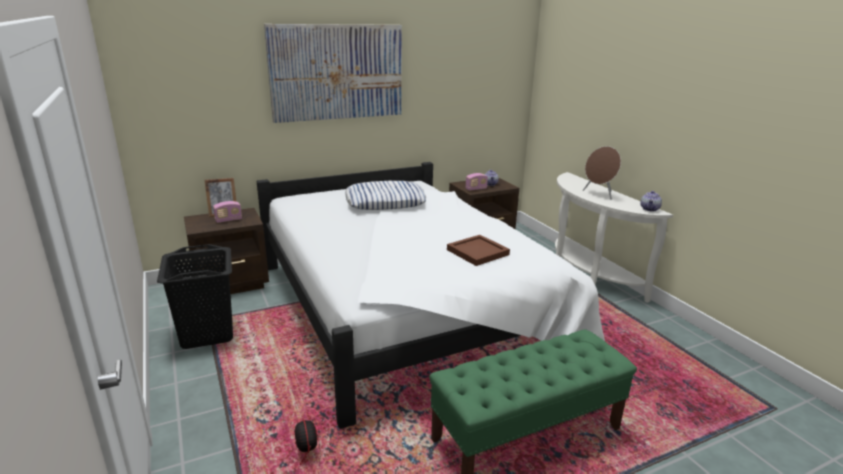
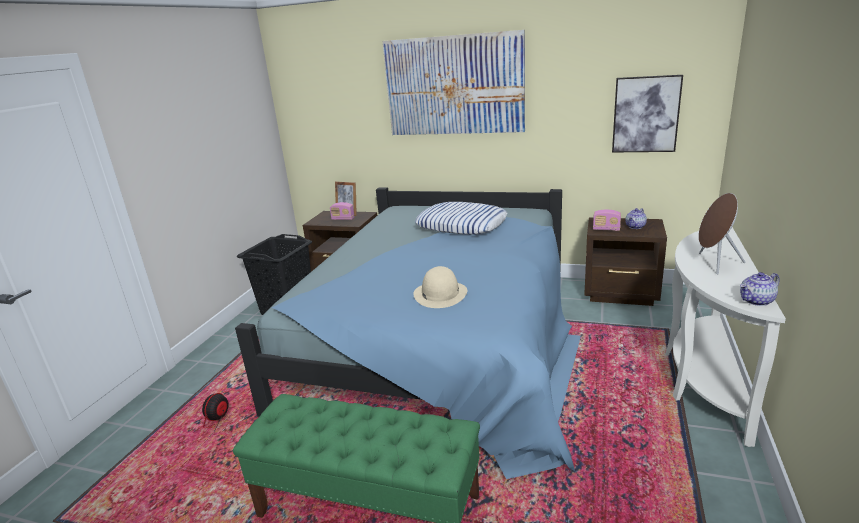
camera: 45 degrees right, 0 degrees up
(409, 308) = (443, 341): white bed -> blue bed
(476, 252) = (440, 294): brown tray -> beige hat
(484, 97) = (645, 114): none -> picture

